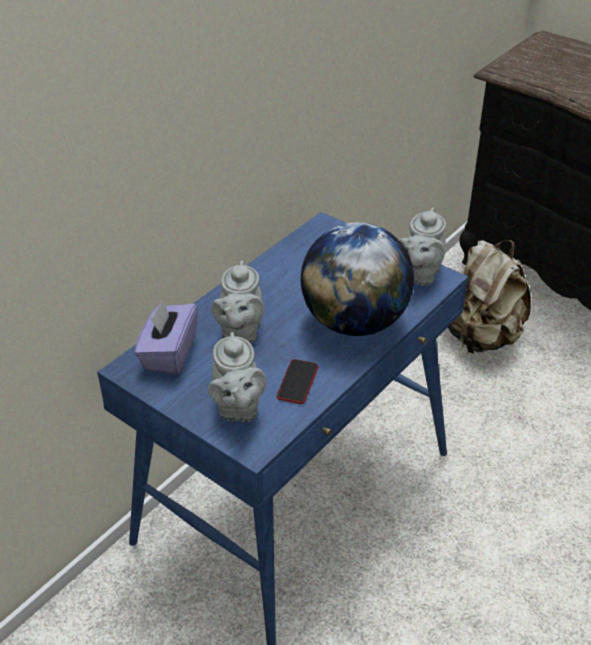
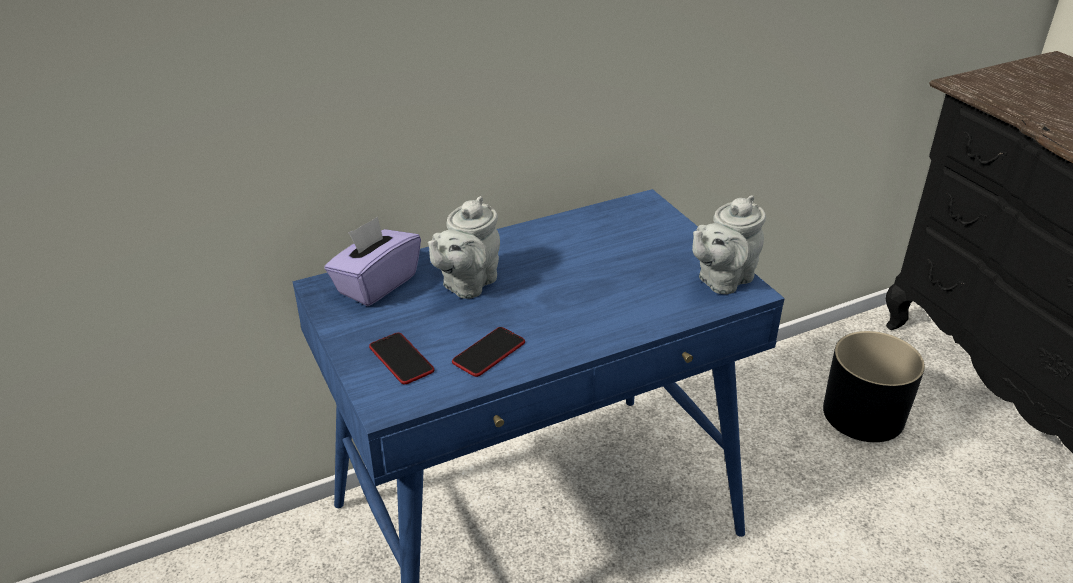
camera: 25 degrees right, 5 degrees down
(237, 408) = (401, 359): grey teapot -> phone
(354, 322) = (604, 309): globe -> none
(480, 337) = (864, 415): beige backpack -> black planter

